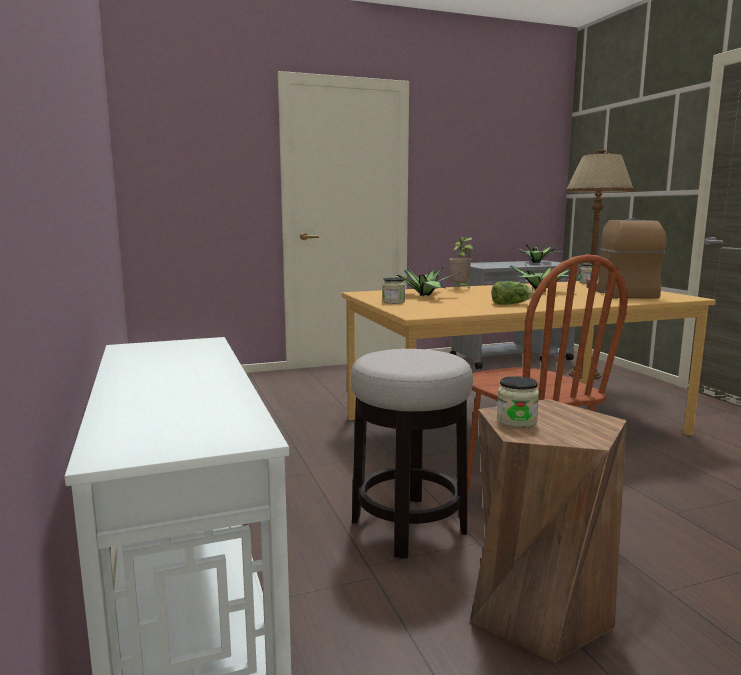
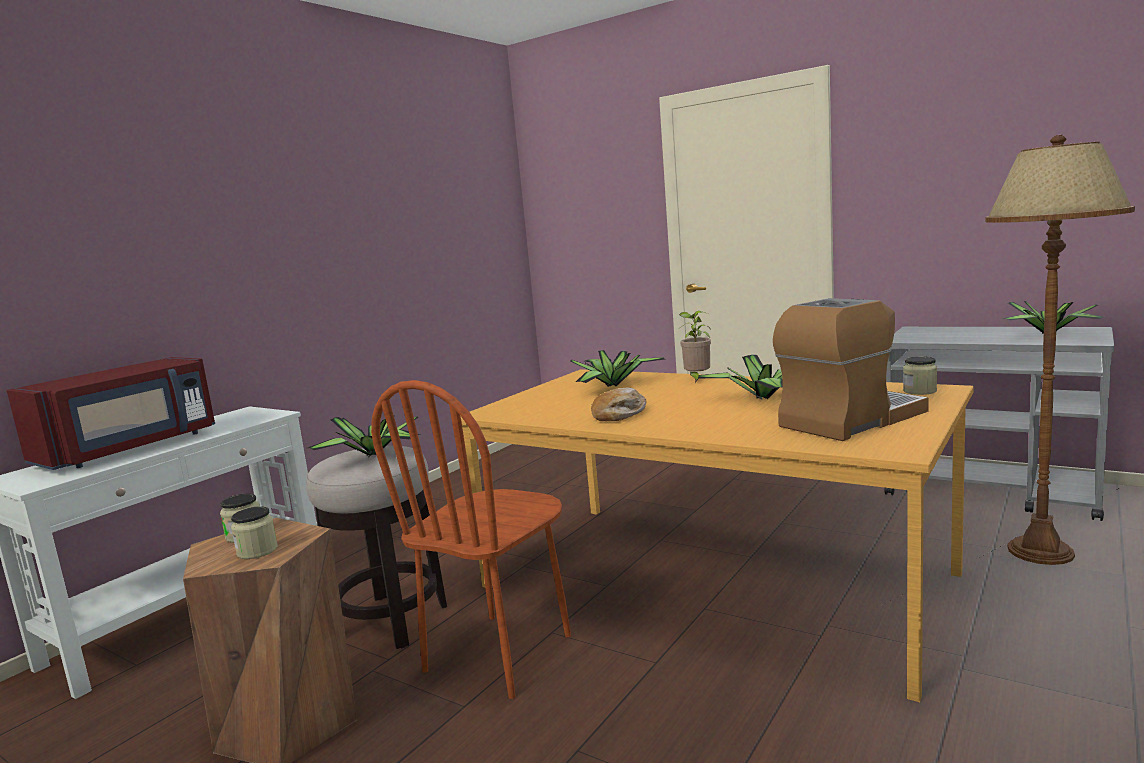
camera: 55 degrees right, 0 degrees up
(170, 391) = (130, 449): none -> red microwave
(393, 302) = (546, 391): jar -> jar (257, 551)
(416, 354) = (374, 455): none -> potted plant
(512, 304) = (620, 415): lettuce -> bread

